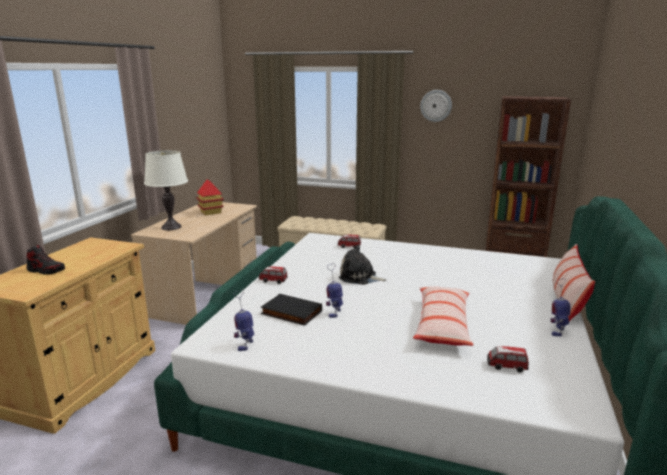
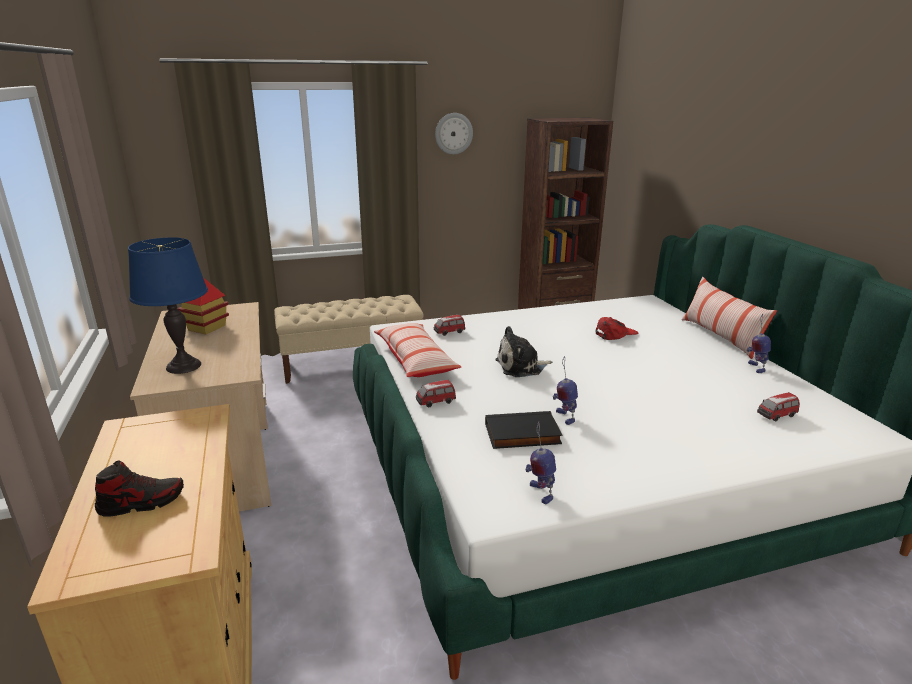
camera: 35 degrees left, 5 degrees up
(171, 227) = (184, 366): white table lamp -> blue table lamp
(442, 325) = (673, 394): pillow -> pillow (415, 360)
(471, 276) = (615, 334): none -> red cap

